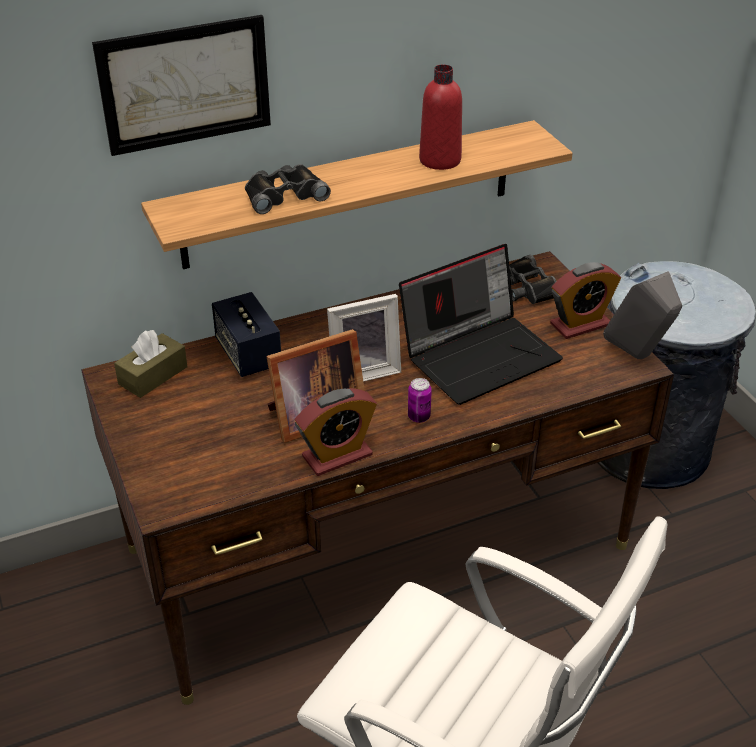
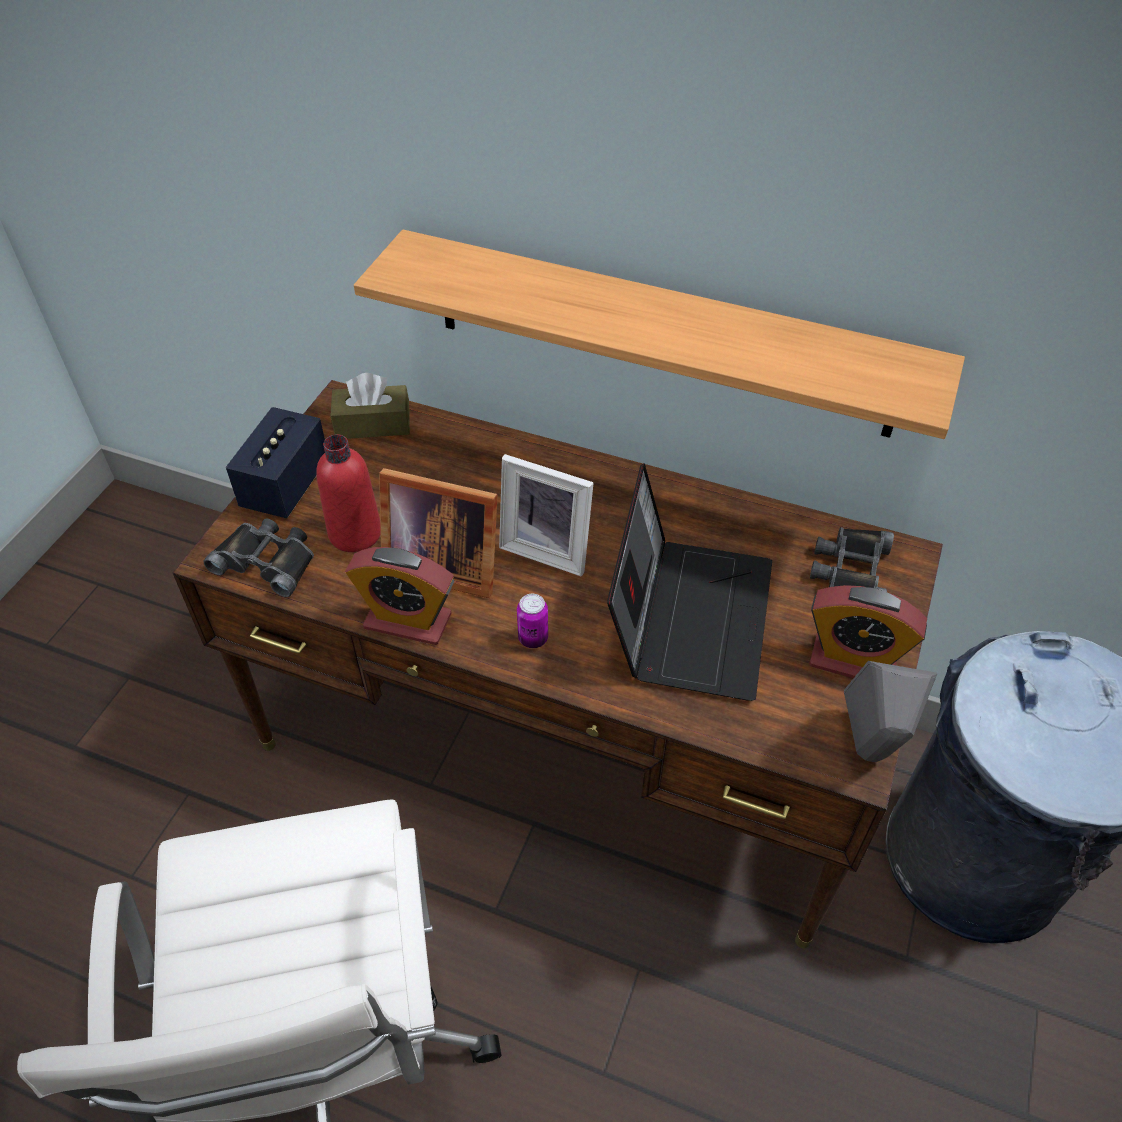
camera: 45 degrees right, 10 degrees up
(185, 84) = (457, 104): picture -> none
(248, 354) = (473, 457): speaker -> speaker (285, 485)
(284, 195) = (534, 294): black binoculars -> black binoculars (267, 561)
(440, 160) = (760, 346): red bottle -> red bottle (355, 533)
(480, 354) = (688, 615): laptop -> laptop turned 90 degrees counterclockwise

